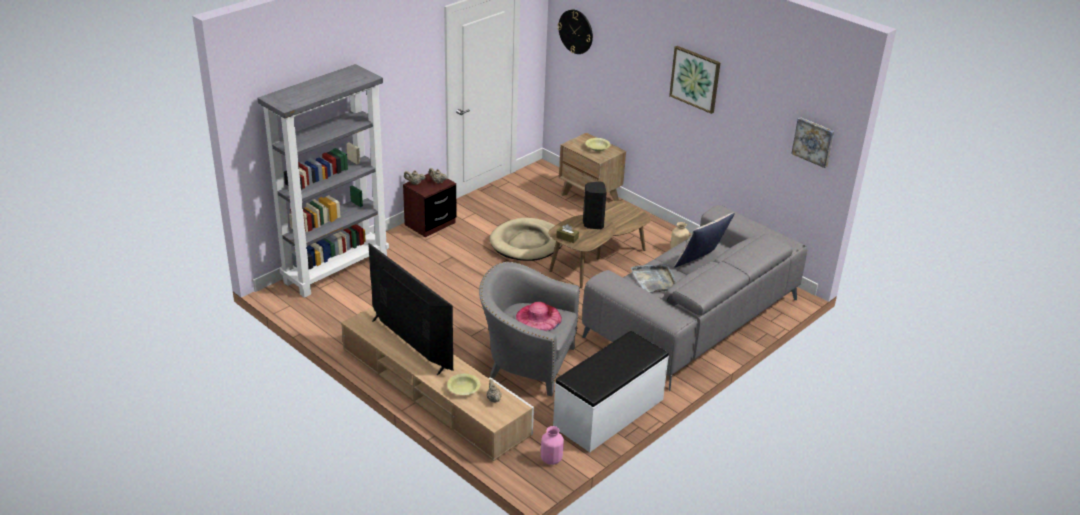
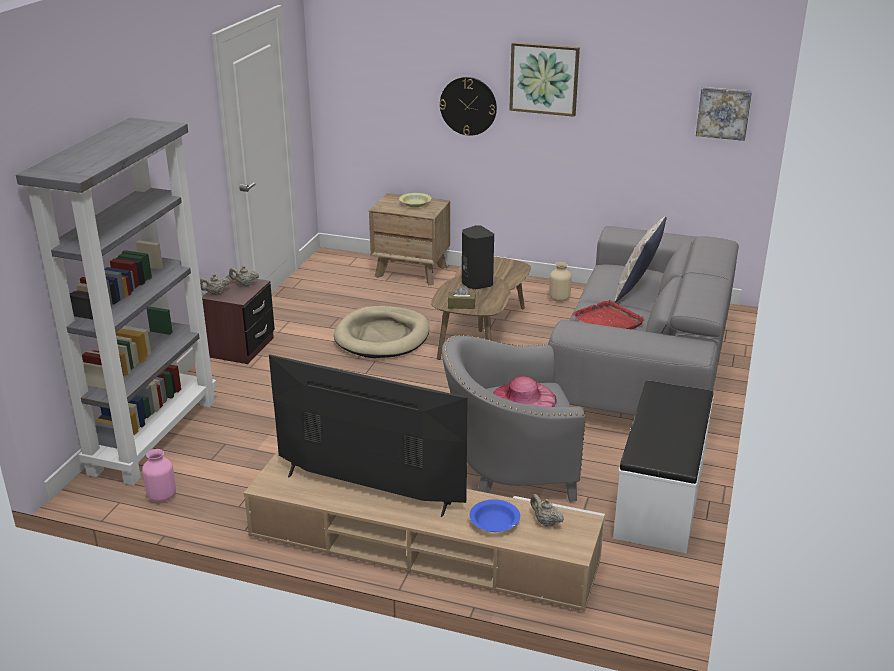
camera: 25 degrees left, 5 degrees down
(463, 389) = (494, 523): yellow bowl -> blue bowl
(551, 459) = (651, 580): pink vase -> pink vase (162, 496)
(576, 31) = (355, 63): wall clock -> wall clock (468, 106)
(655, 280) = (609, 321): grey tray -> red tray

